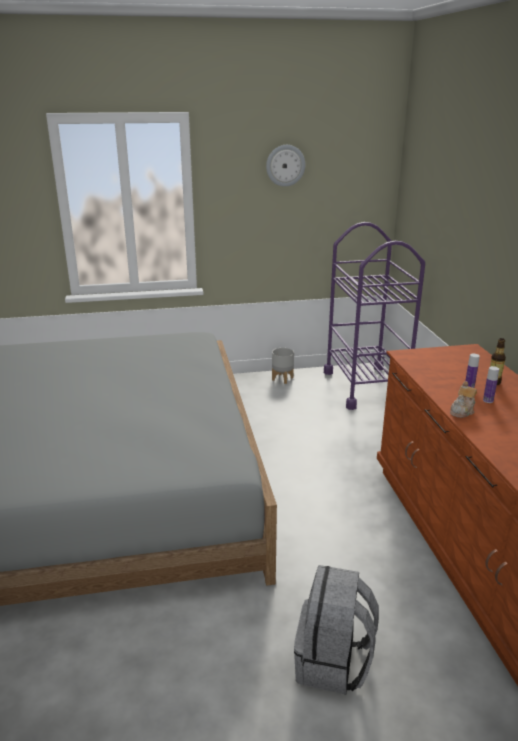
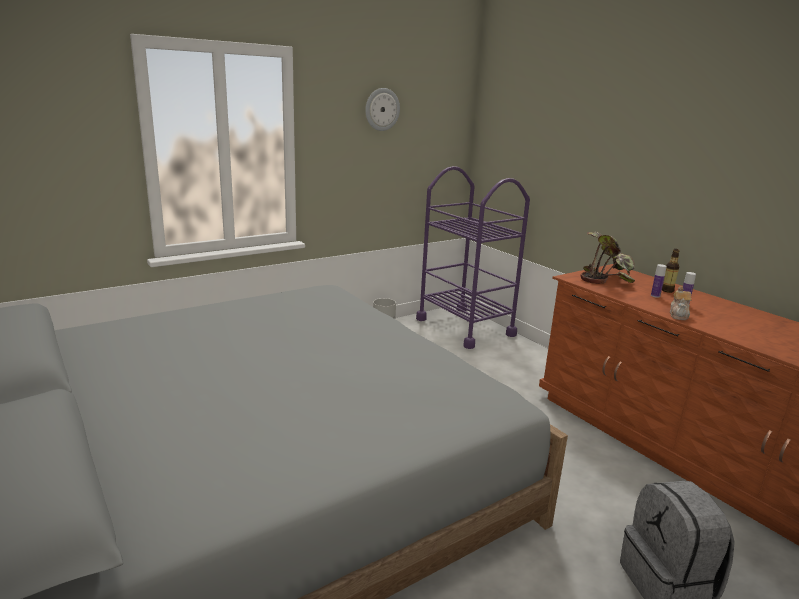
camera: 25 degrees left, 5 degrees down
(443, 359) = (605, 277): none -> potted plant

